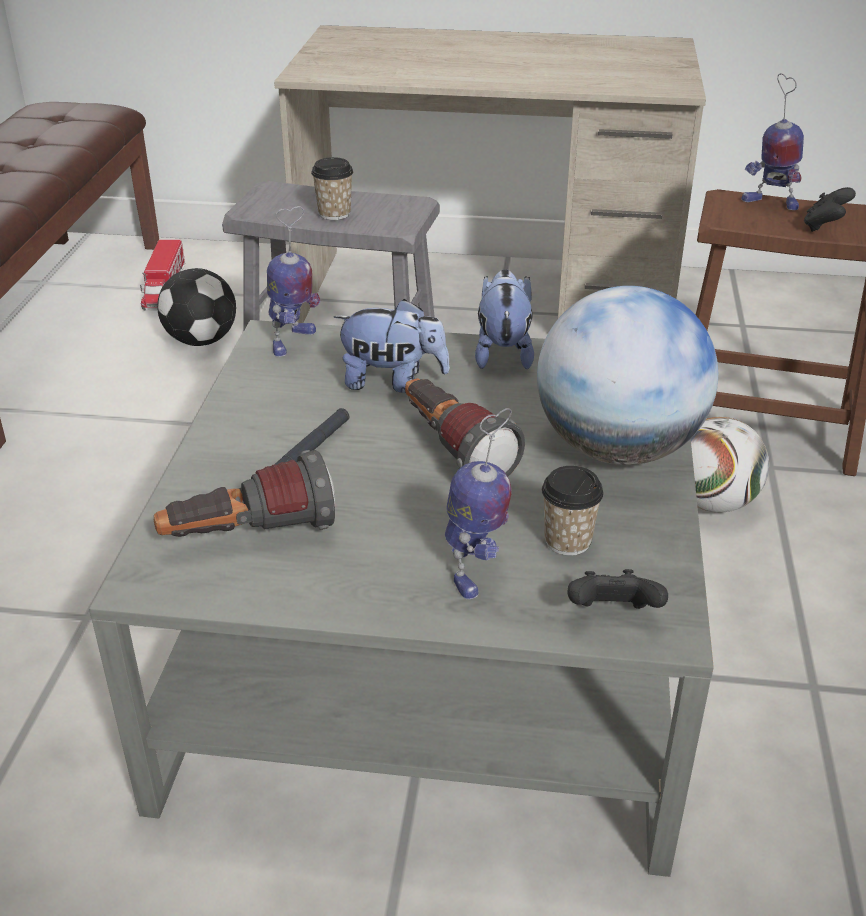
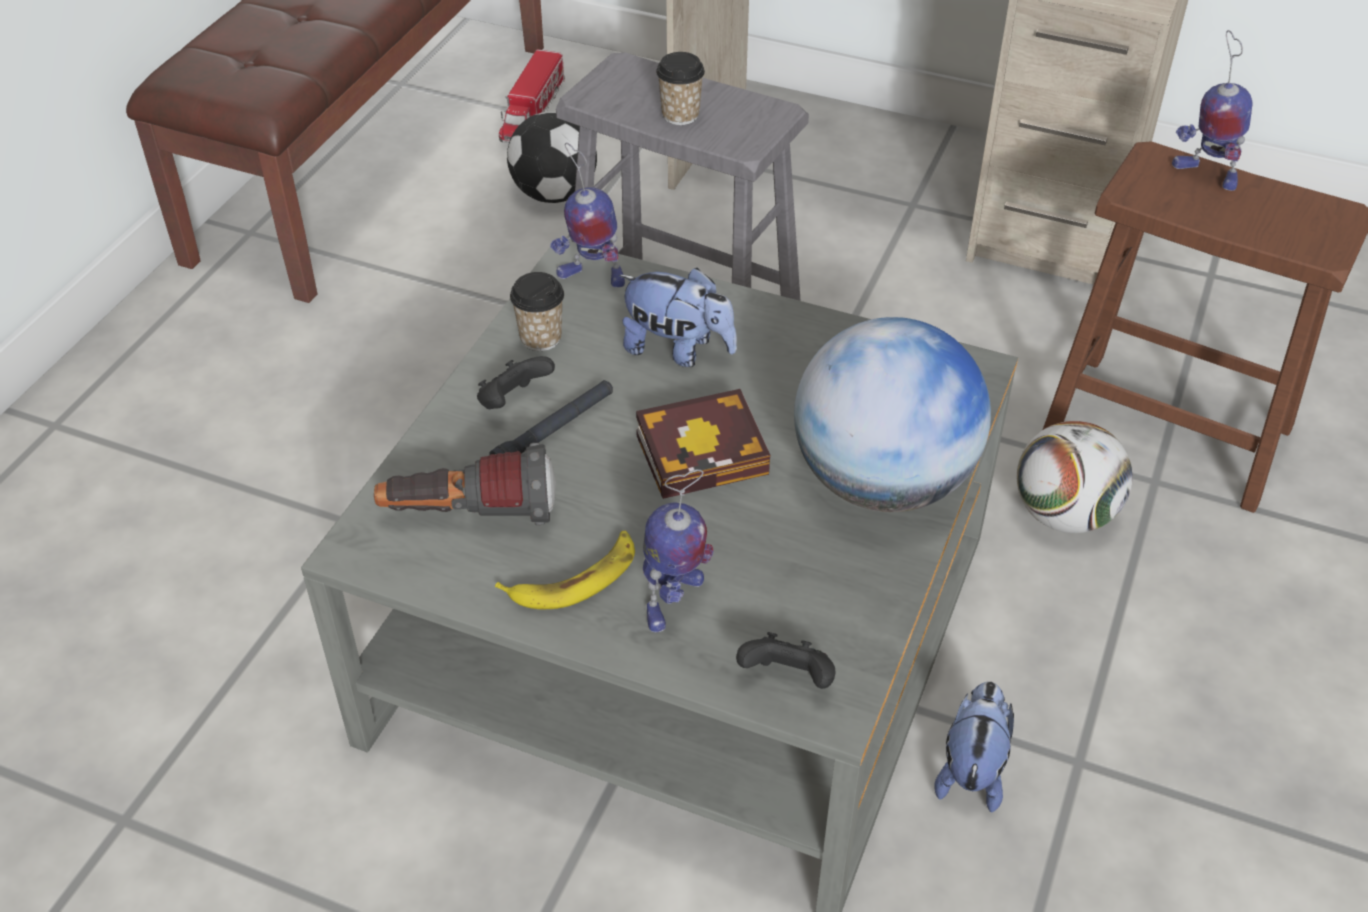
camera: 15 degrees right, 10 degrees up
(292, 342) = (591, 277): toy robot -> toy robot turned 60 degrees clockwise
(373, 569) = (575, 578): none -> banana
(453, 451) = (707, 452): flashlight -> book
(503, 352) = (812, 330): plush toy -> plush toy (971, 770)
(567, 541) = (779, 585): cup -> cup (541, 338)
(824, 227) = (1253, 223): black game controller -> black game controller (513, 402)

